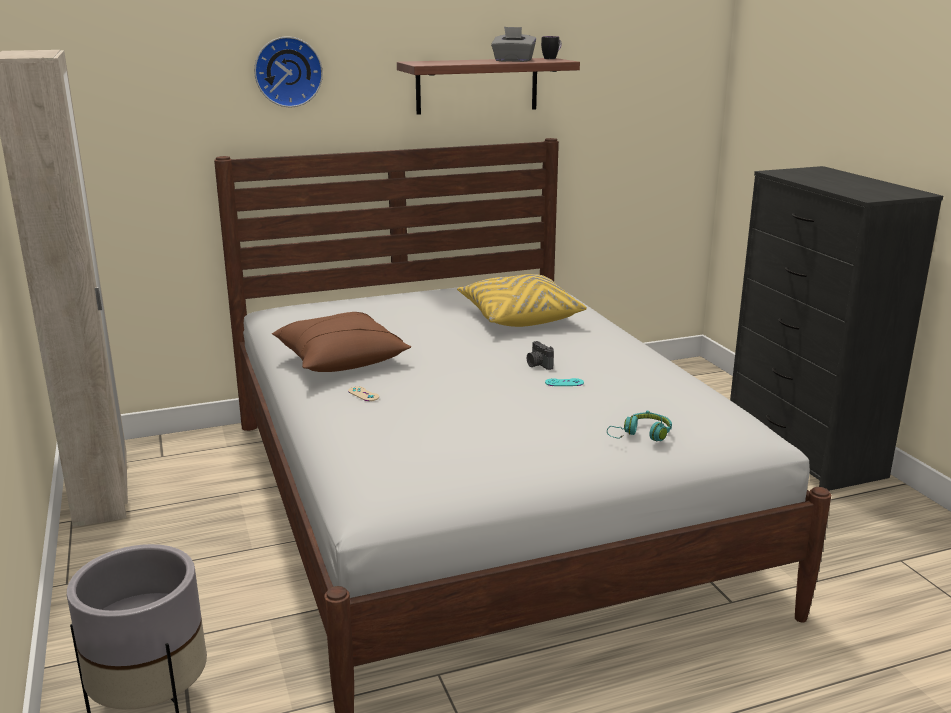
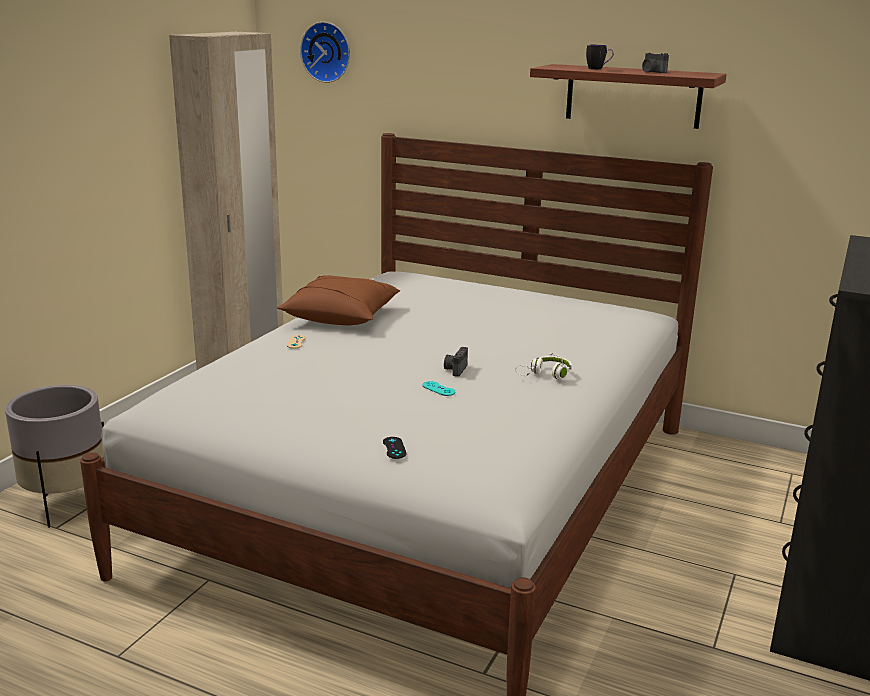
camera: 45 degrees right, 0 degrees up
(287, 71) = (453, 65): wall clock -> wall clock (327, 52)
(513, 61) = (652, 72): grey tissue box -> camera
(518, 317) = (539, 332): yellow pillow -> none
(552, 58) = (710, 74): mug -> mug (598, 69)
(598, 344) = (546, 374): none -> white headphones
(641, 435) = (394, 448): turquoise headphones -> black game controller

